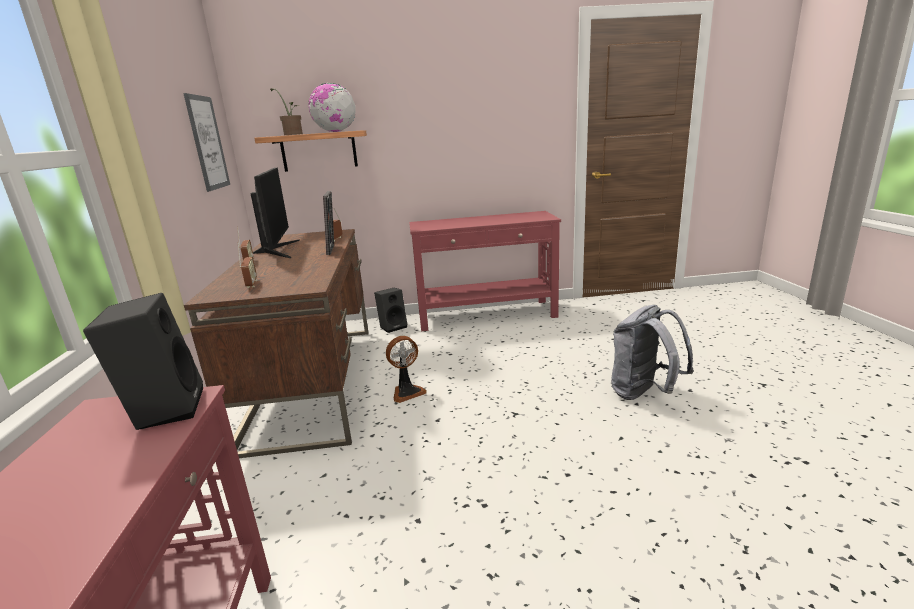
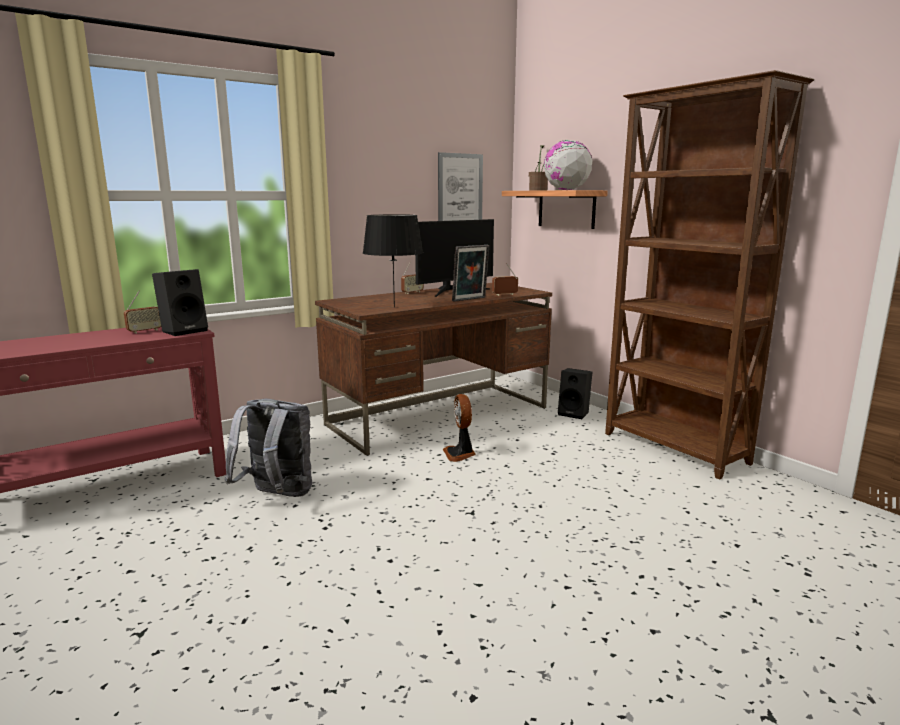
camera: 60 degrees right, 5 degrees down
(251, 284) = (363, 302): radio -> radio (145, 331)
(310, 275) = (394, 307): none -> black table lamp
(407, 392) = (460, 454): fan -> fan turned 45 degrees clockwise
(487, 315) = (674, 449): red console table -> brown bookcase
(644, 394) = (599, 590): grey backpack -> grey backpack (277, 496)

